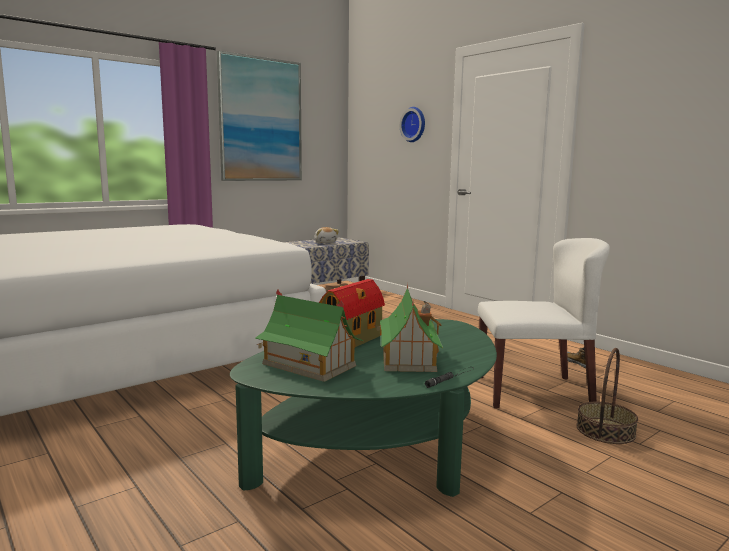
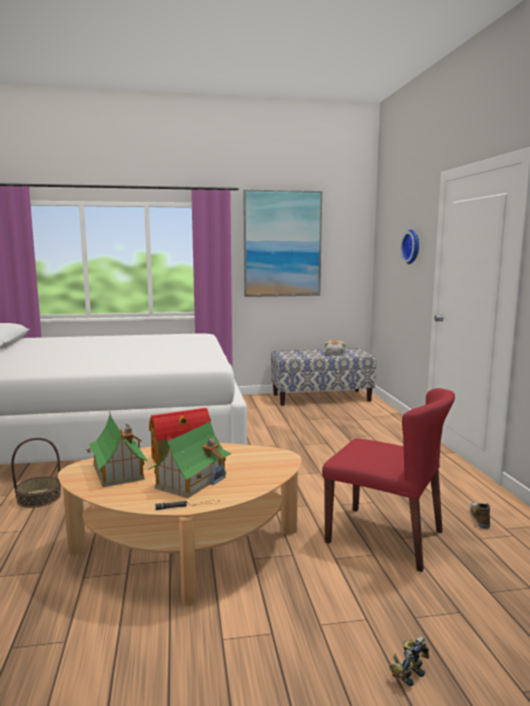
camera: 30 degrees right, 0 degrees up
(380, 449) = (186, 551): green coffee table -> beige coffee table
(534, 392) = (385, 537): white chair -> red chair
(605, 431) = (399, 594): basket -> basket (39, 498)
(695, 484) = (408, 674): none -> toy robot

